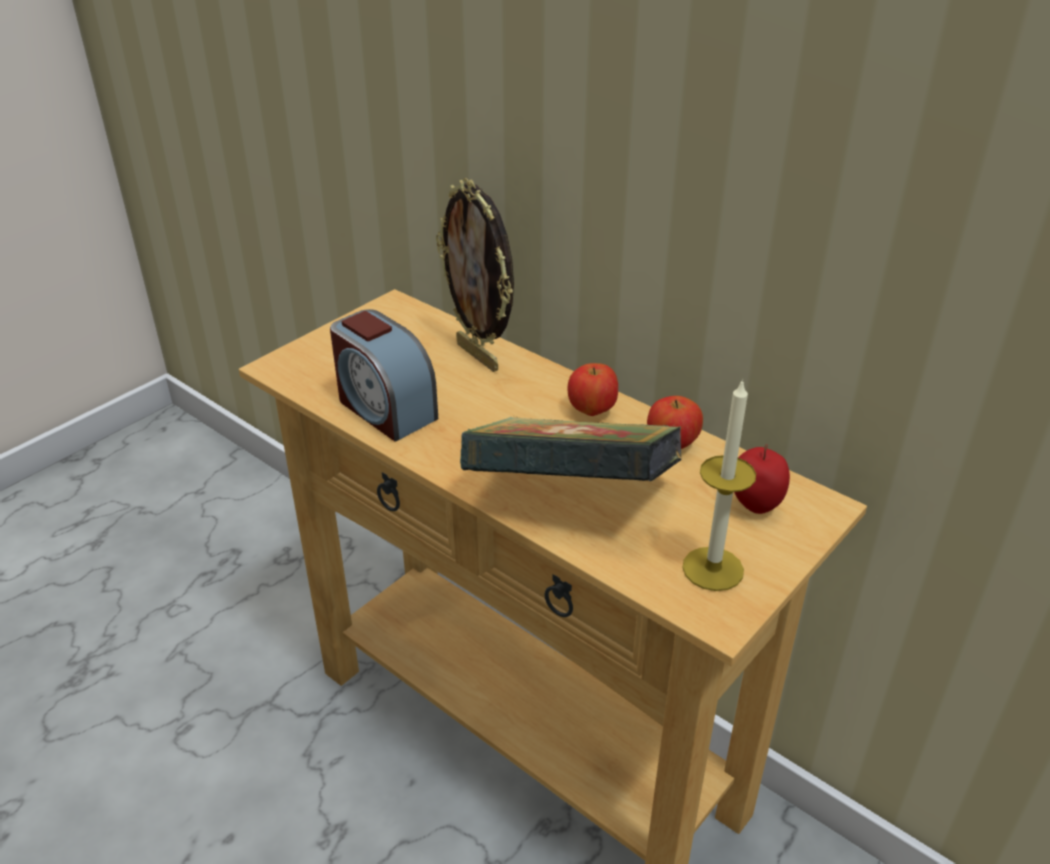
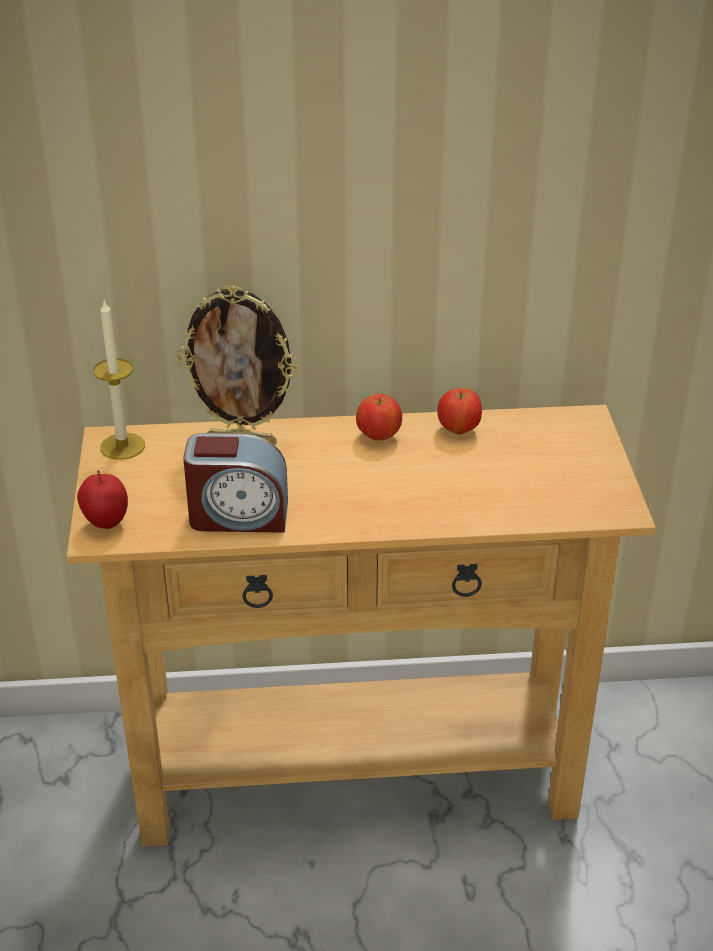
camera: 45 degrees left, 0 degrees up
(572, 496) = (451, 496): book -> none
(713, 568) = (583, 487): candle -> candle (122, 446)
(755, 506) = (555, 439): apple -> apple (106, 524)

